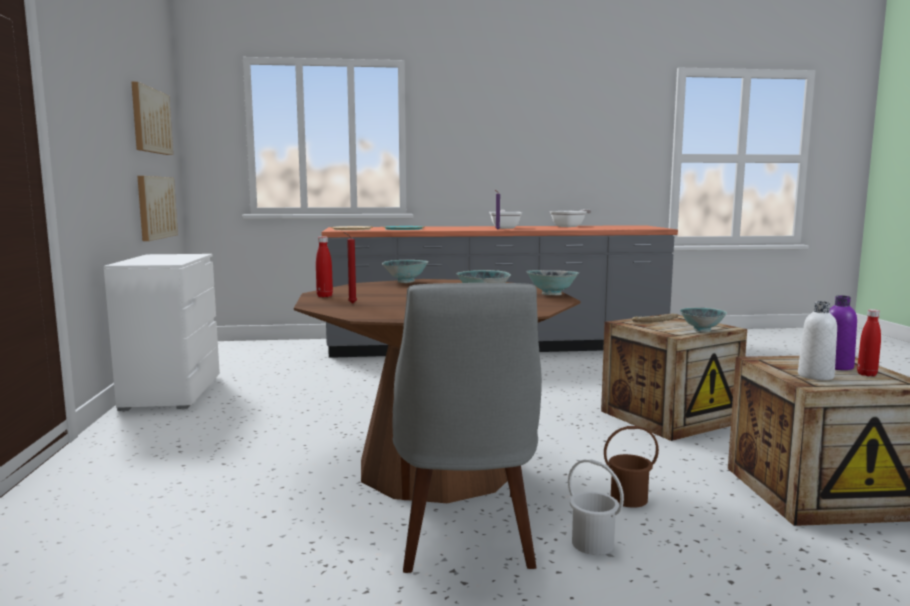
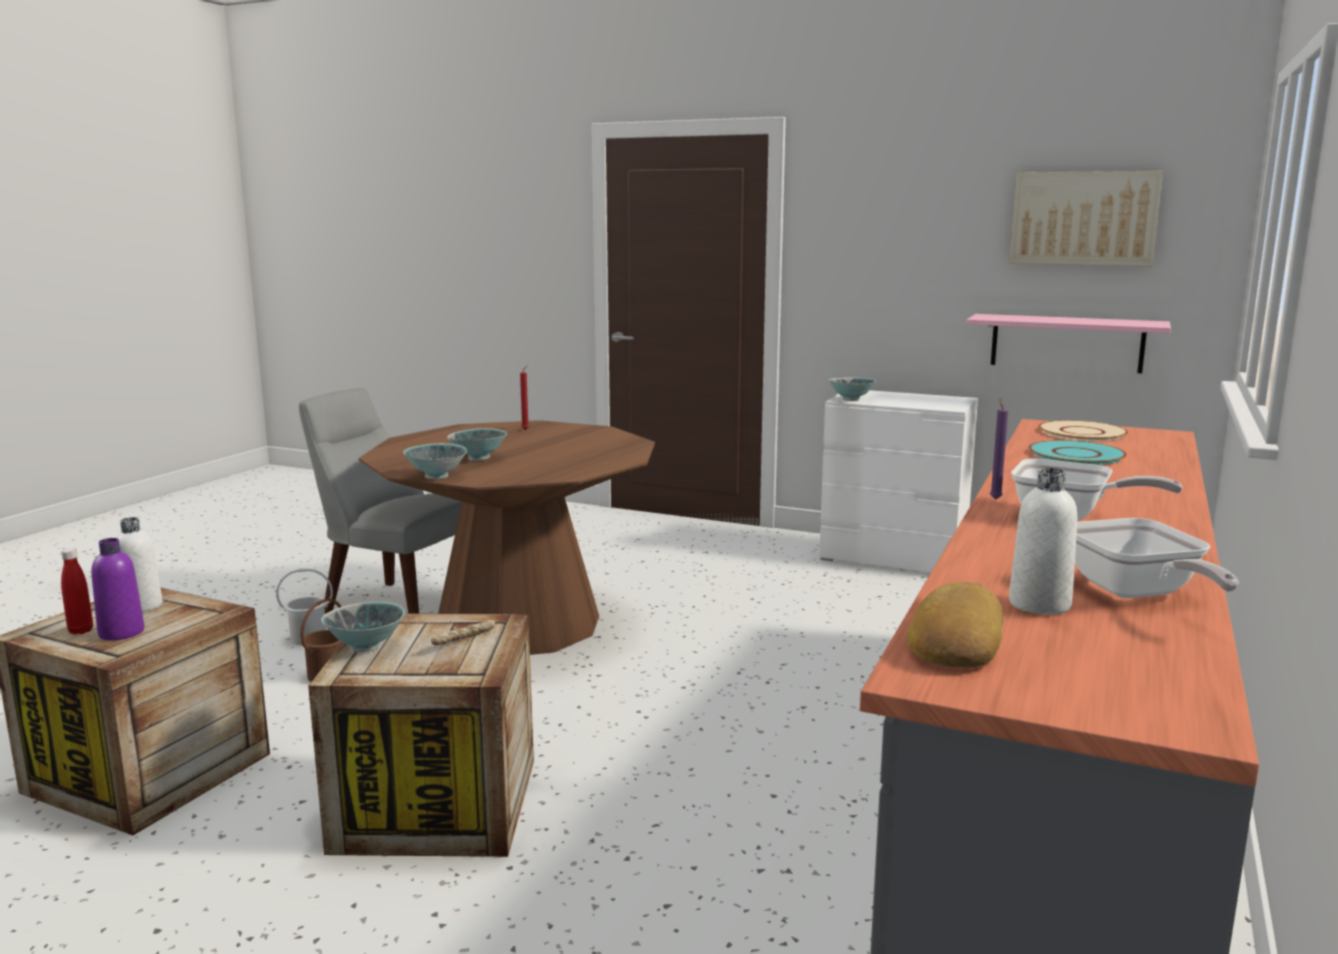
camera: 120 degrees right, 5 degrees up
(156, 207) = (1066, 343): picture -> pink shelf
(324, 296) = (578, 428): red bottle -> none
(405, 282) = (627, 454): bowl -> bowl (851, 400)
(596, 227) = (1039, 604): none -> white bottle
(635, 228) = (954, 639): none -> bread

